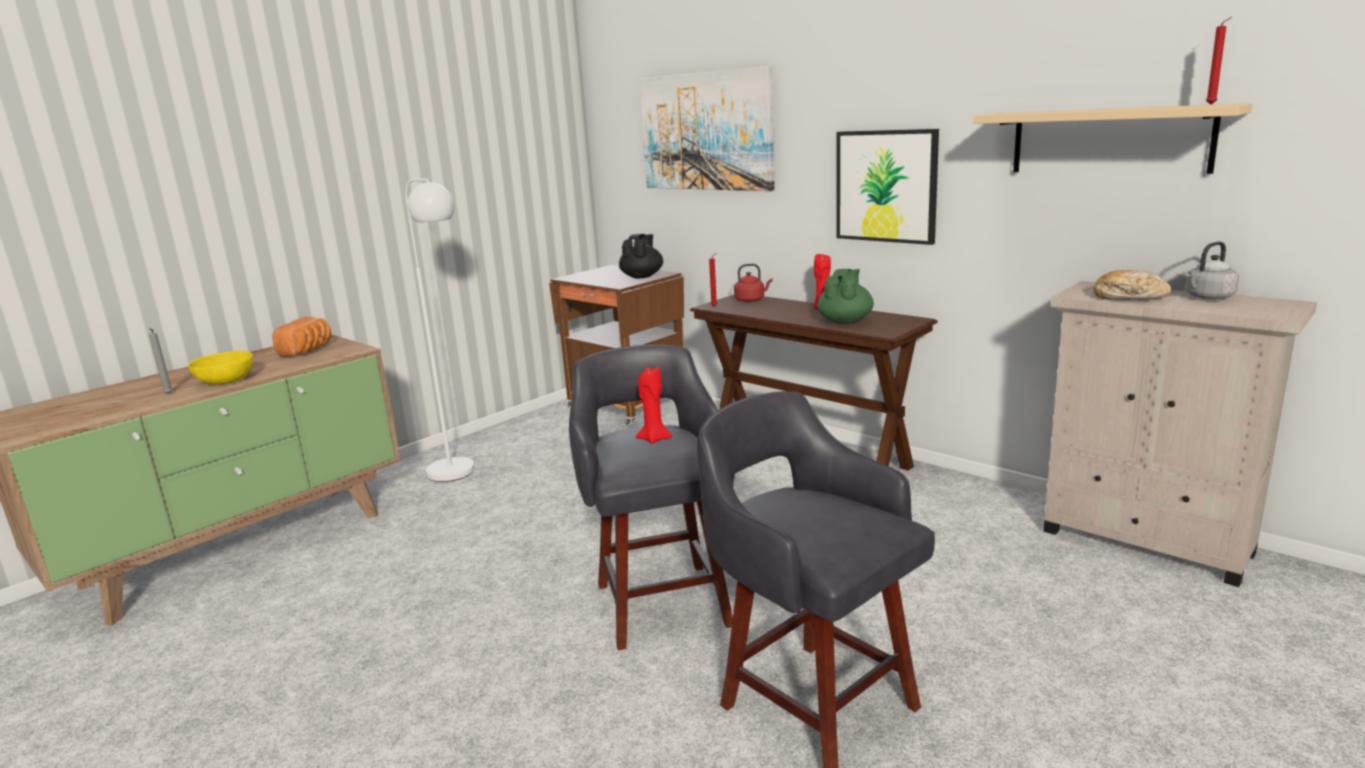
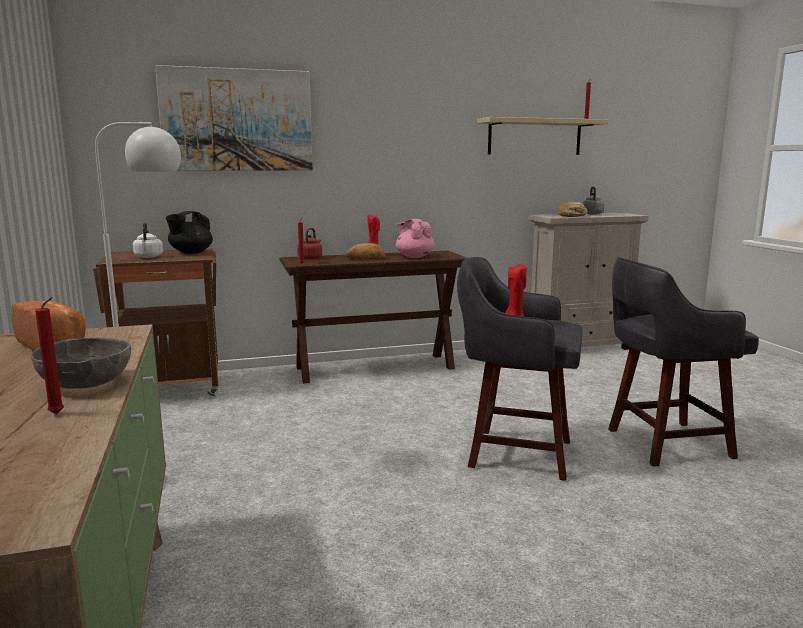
camera: 60 degrees left, 5 degrees down
(168, 394) = (58, 414): grey candle -> red candle
(225, 381) = (86, 384): yellow bowl -> grey bowl
(601, 277) = (148, 257): none -> white kettle
(642, 276) = (190, 252): black teapot -> black teapot turned 105 degrees counterclockwise
(790, 312) = (366, 258): none -> bread
(845, 321) = (414, 257): green teapot -> pink teapot
(886, 186) = (406, 164): picture -> none

